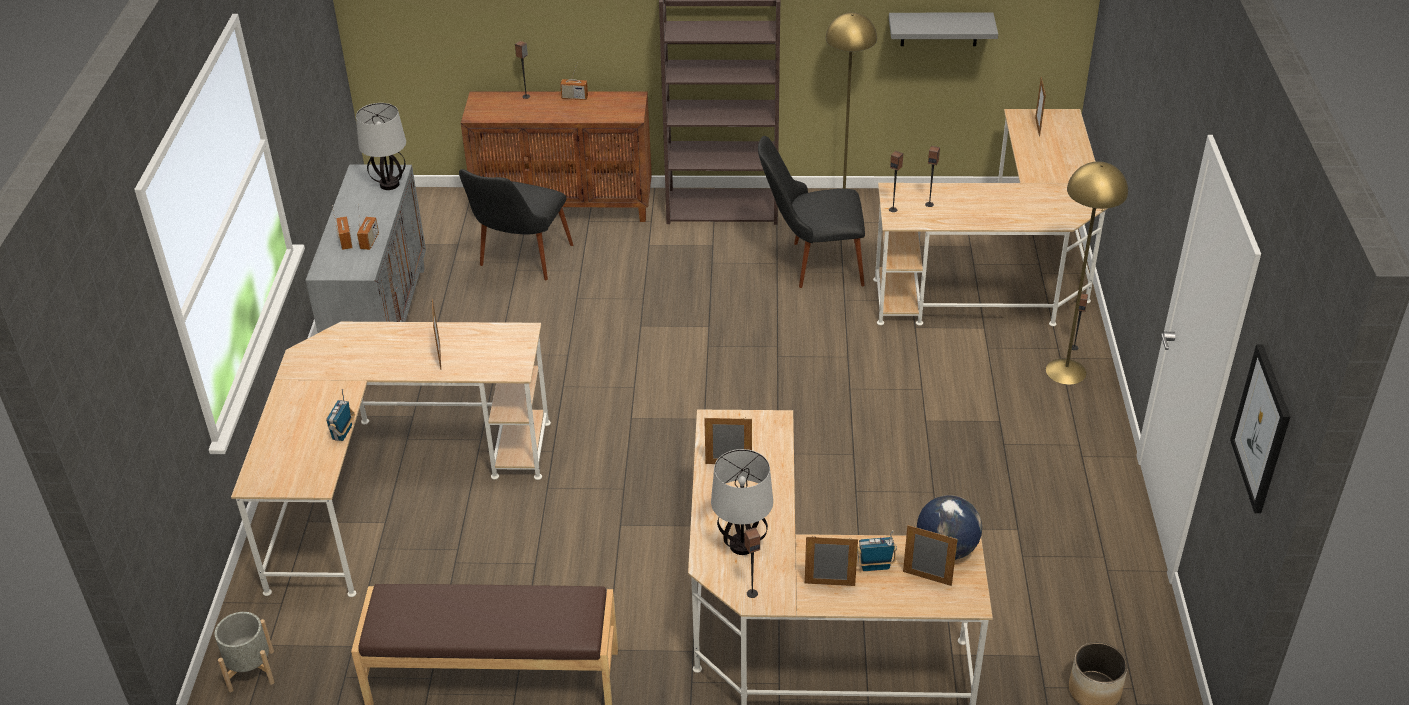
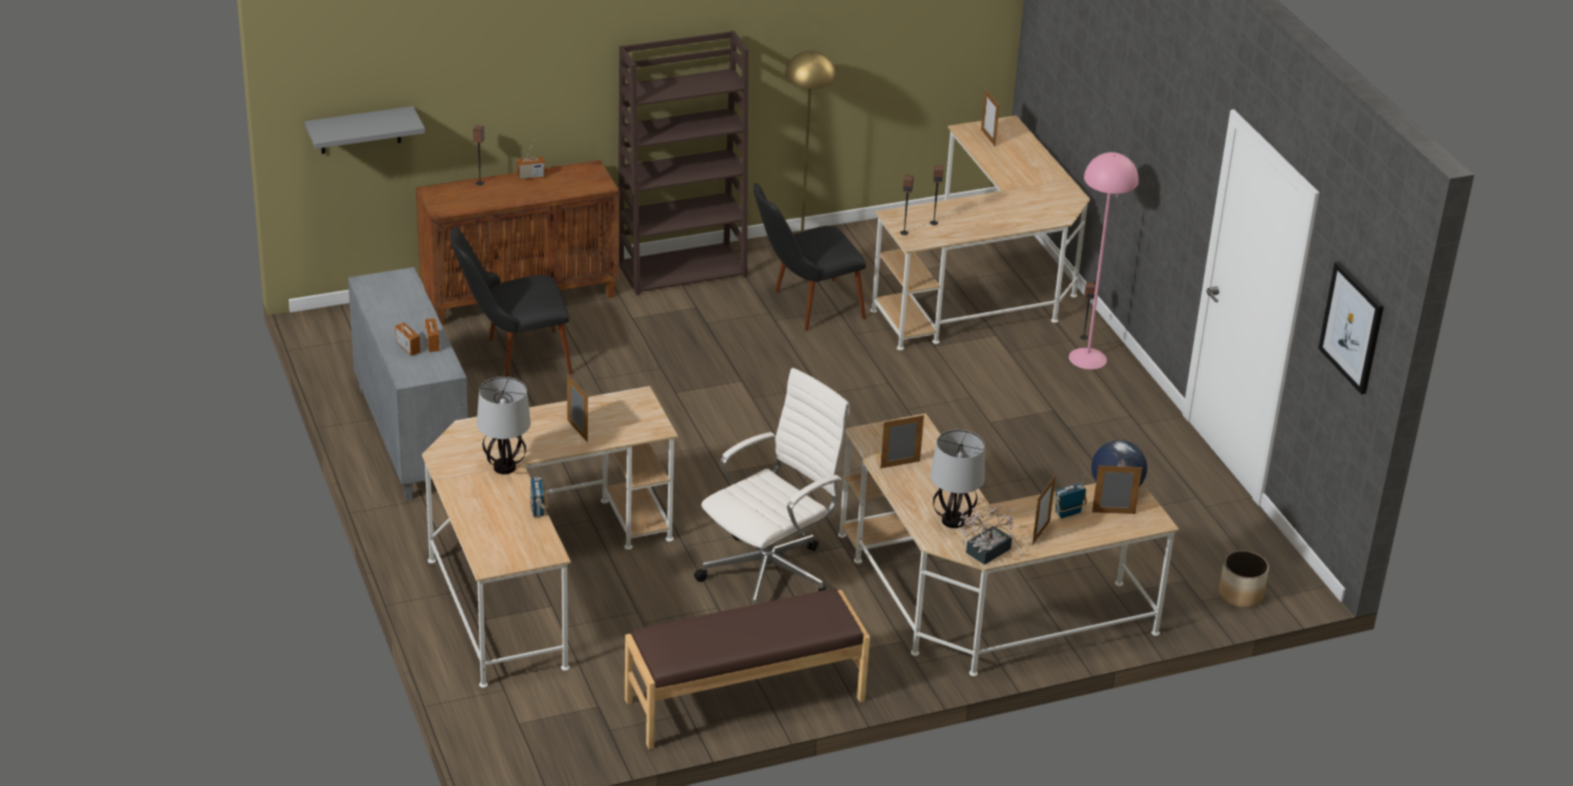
camera: 25 degrees left, 5 degrees down
(251, 671) = (519, 746): grey planter -> none
(390, 184) = (407, 289): table lamp -> table lamp (505, 467)
(519, 264) = (513, 358): black chair -> black chair turned 75 degrees clockwise
(608, 538) = (770, 574): none -> white office chair
(752, 593) = (984, 552): speaker -> potted plant
(829, 584) = (1041, 533): picture frame -> picture frame turned 135 degrees clockwise
(939, 29) = (880, 56): grey shelf -> grey shelf (360, 130)
(1065, 371) = (1087, 358): yellow floor lamp -> pink floor lamp

